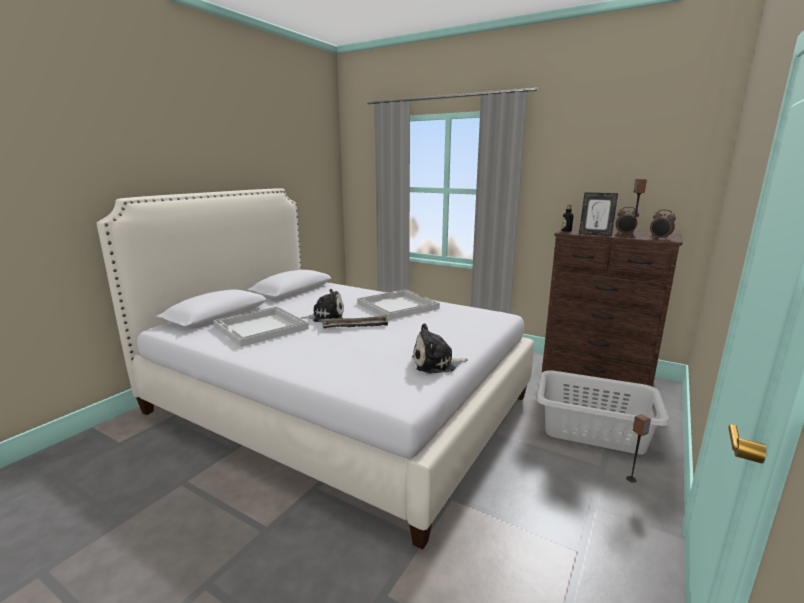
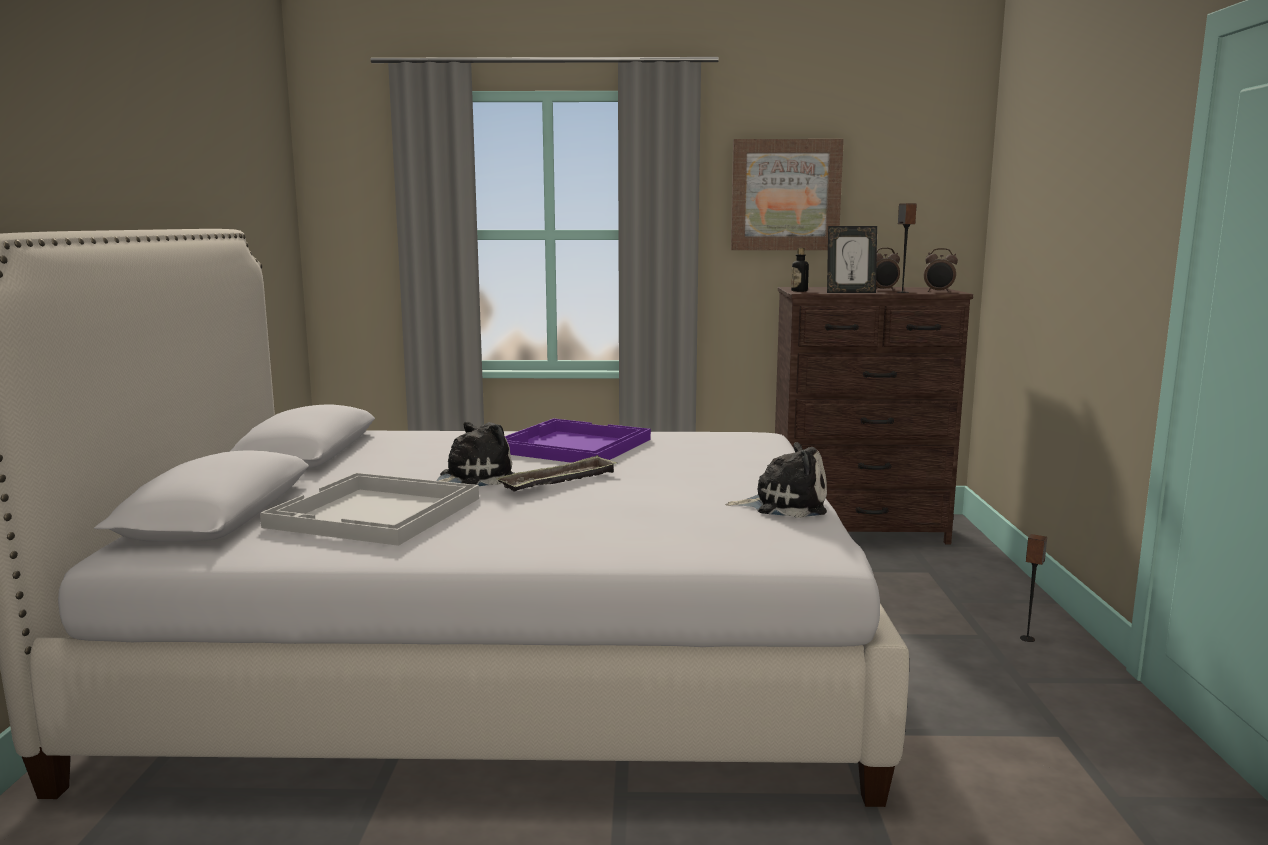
camera: 30 degrees left, 5 degrees down
(396, 306) = (571, 446): white tray -> purple tray
(436, 364) = (784, 505): plush toy -> plush toy turned 135 degrees counterclockwise
(577, 170) = (785, 195): none -> picture
(592, 430) = (924, 595): grey laundry basket -> none

